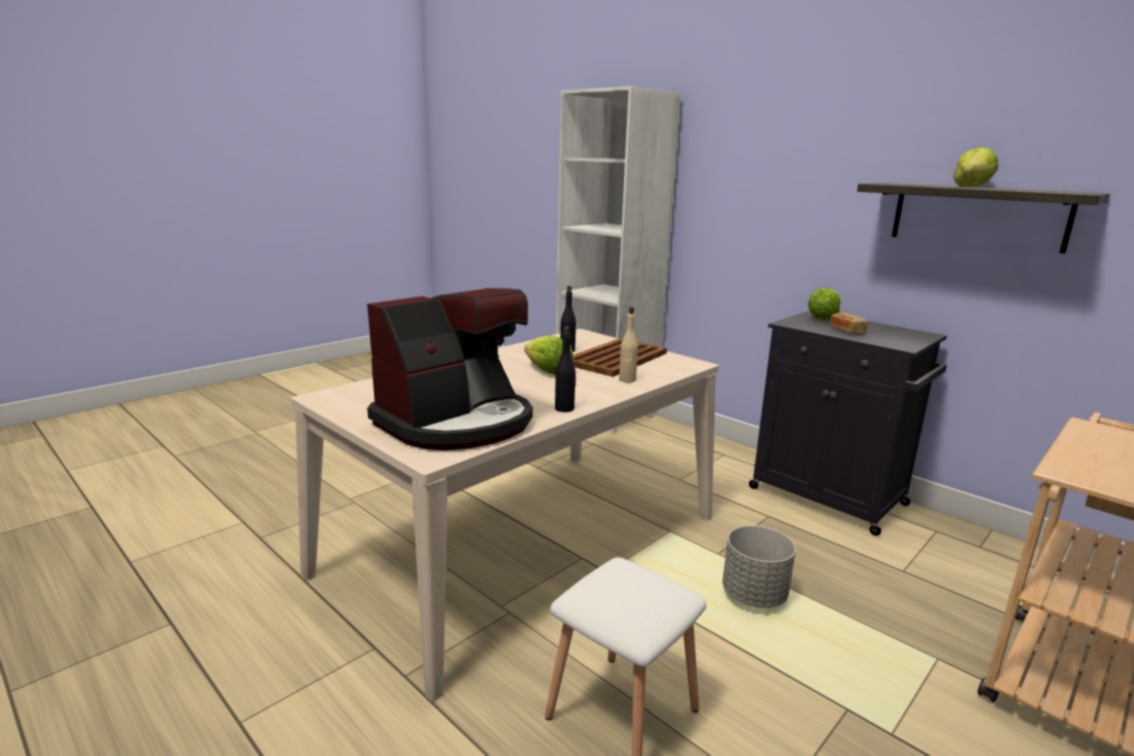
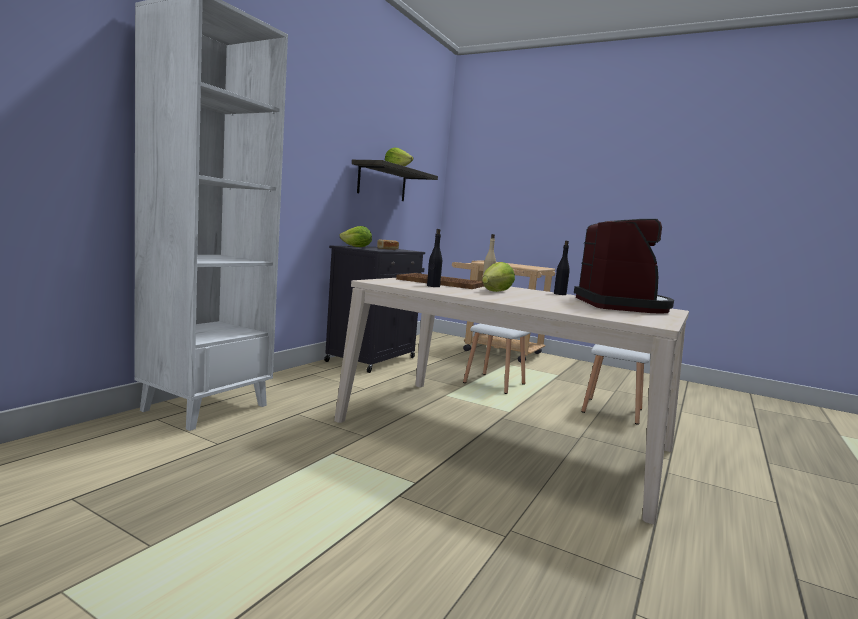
camera: 105 degrees left, 10 degrees down
(457, 422) = (621, 305): coffee machine -> coffee machine turned 60 degrees clockwise
(754, 596) = (495, 383): grey planter -> white stool

